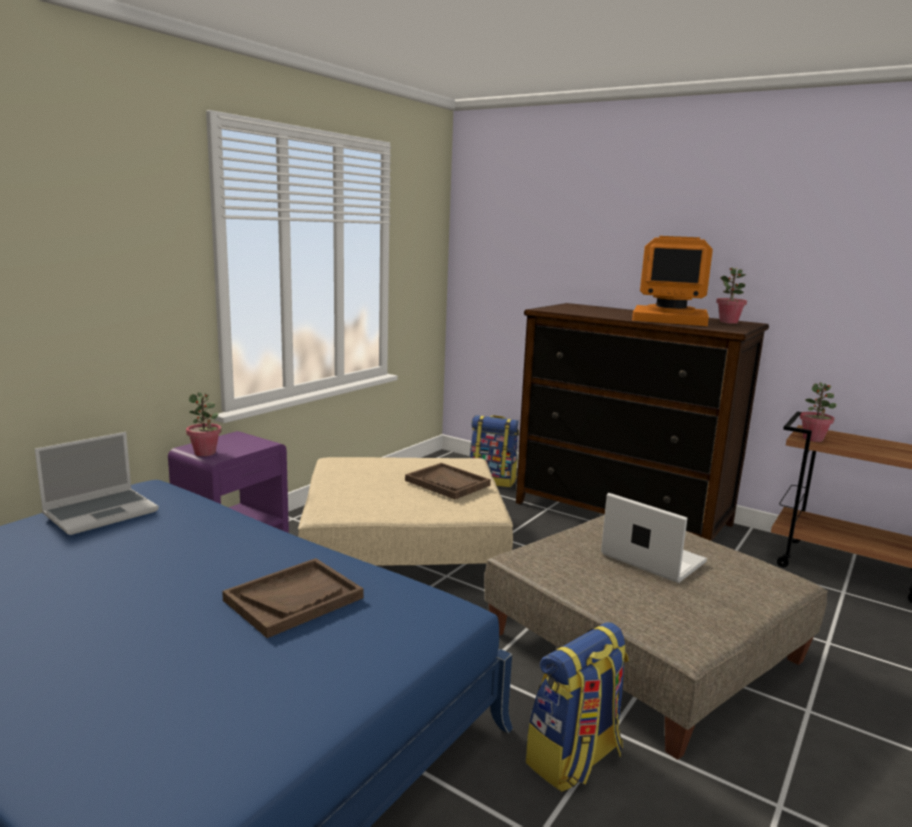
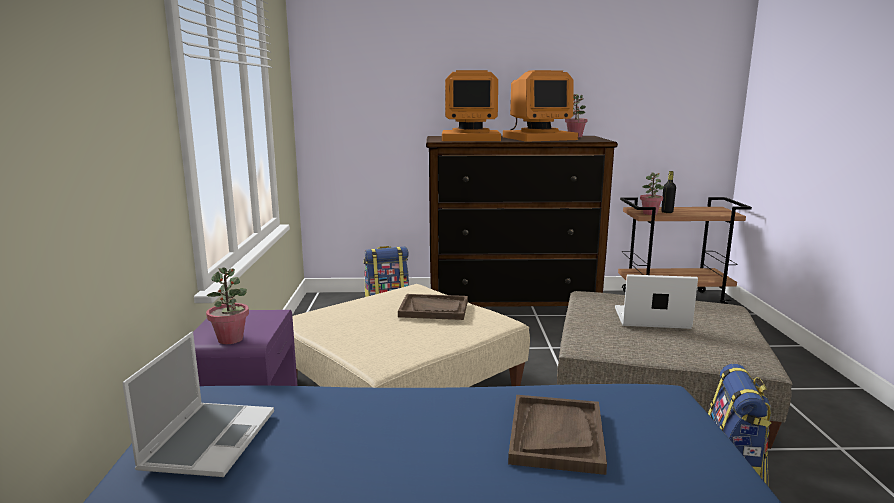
camera: 35 degrees left, 0 degrees up
(591, 310) = (470, 138): none -> monitor
(845, 442) = (667, 212): none -> black bottle

